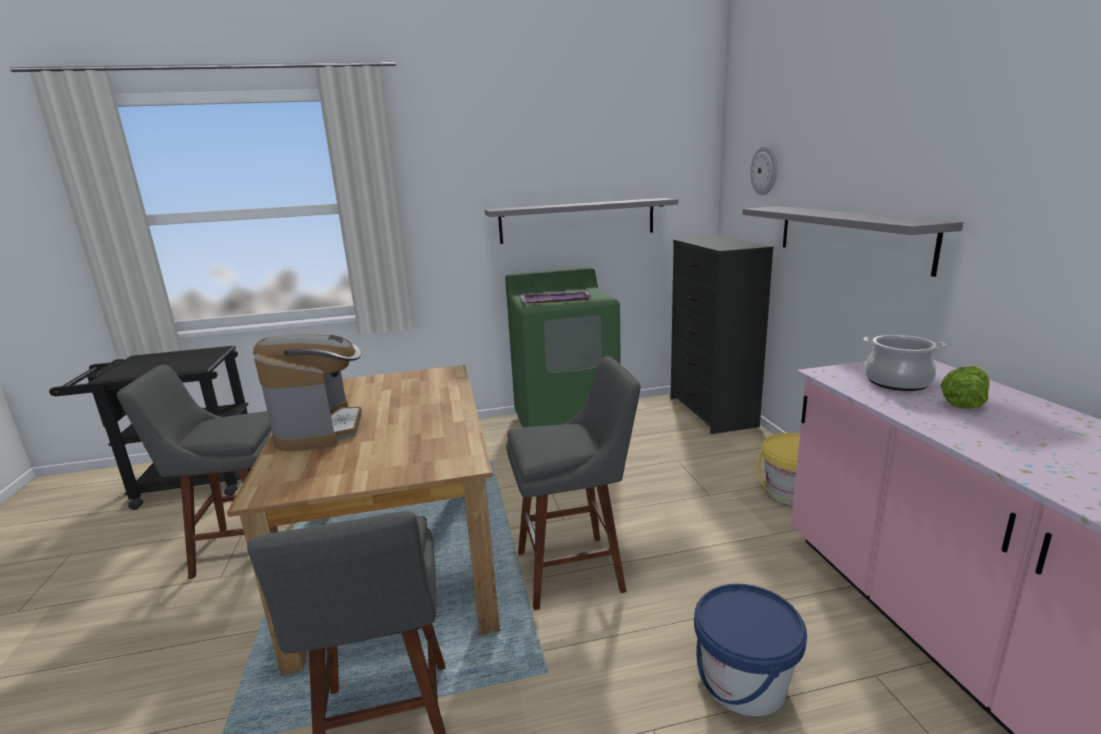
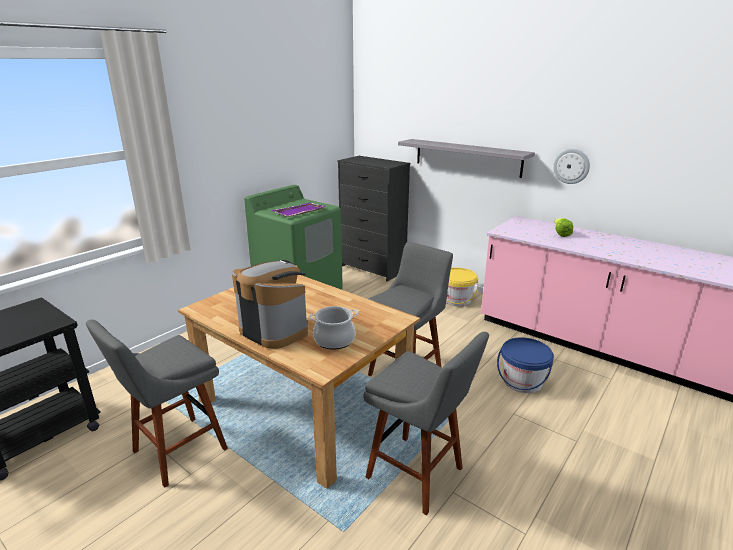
camera: 40 degrees left, 5 degrees up
(577, 220) = (283, 151): grey shelf -> none
(765, 170) = (398, 116): wall clock -> wall clock (571, 166)
(897, 382) = (529, 230): cooking pot -> cooking pot (334, 340)

